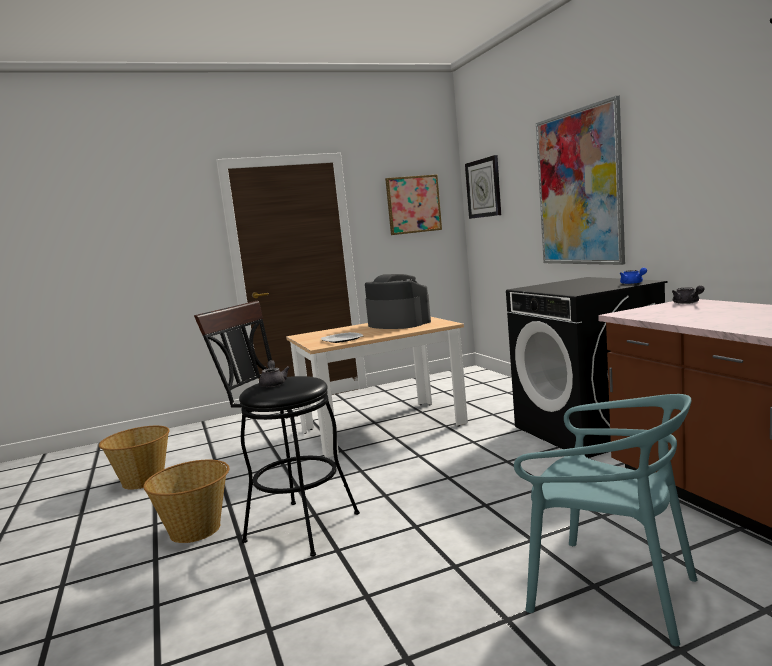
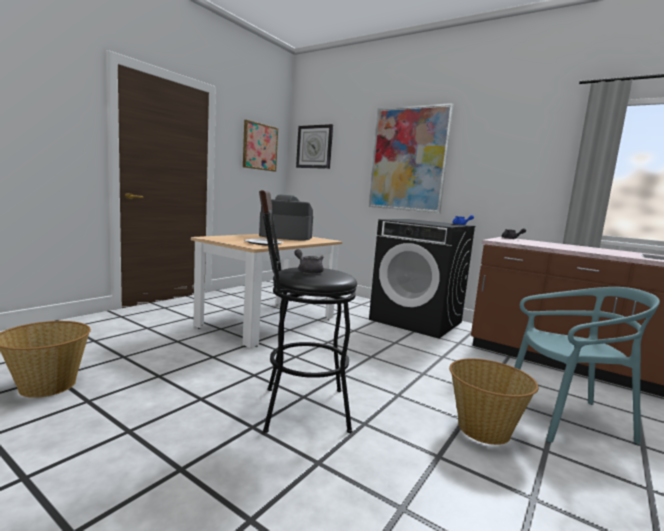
camera: 35 degrees left, 0 degrees up
(196, 529) = (193, 428): basket -> basket (484, 429)

